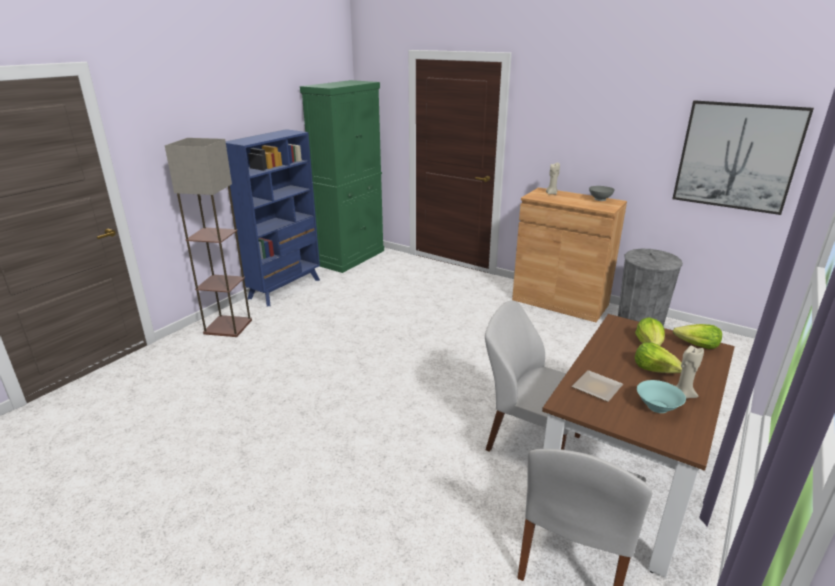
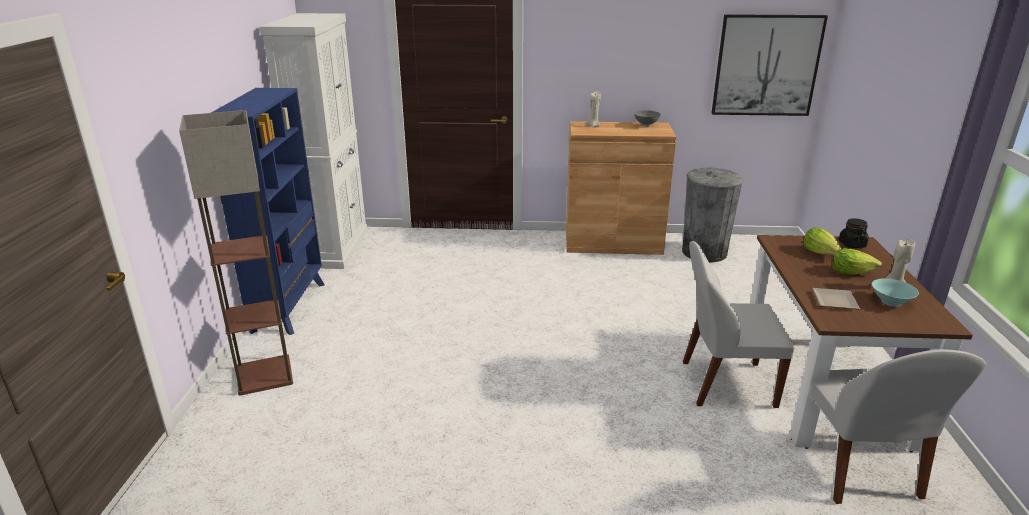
camera: 30 degrees left, 0 degrees up
(351, 257) = (334, 248): green cabinet -> white cabinet
(697, 346) = (852, 244): lettuce -> black jar

